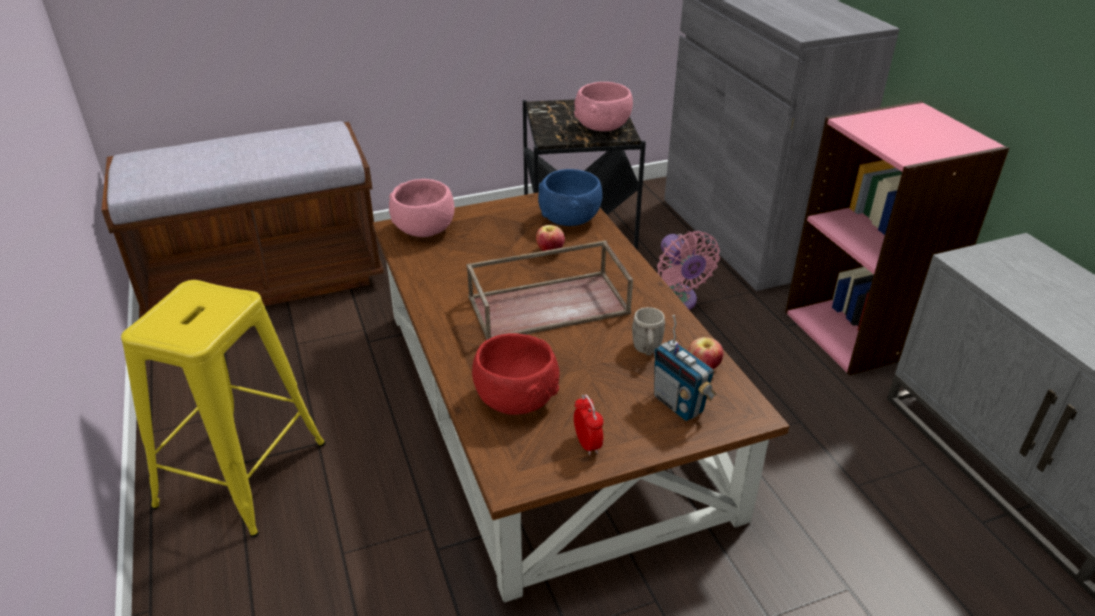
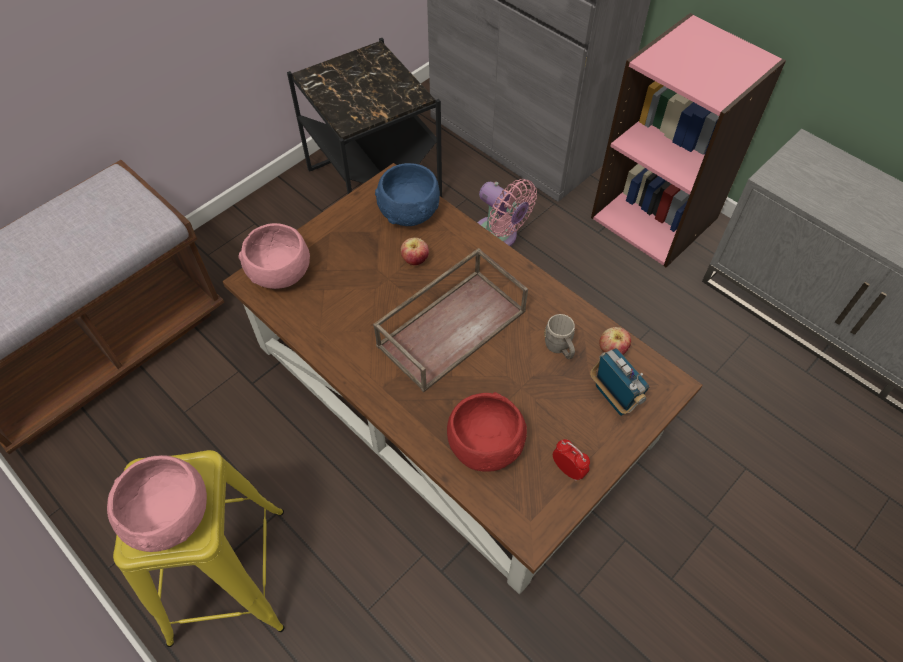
camera: 25 degrees left, 20 degrees up
(603, 127) = (389, 90): pink bowl -> pink bowl (171, 516)
(679, 404) = (614, 397): radio -> radio turned 150 degrees counterclockwise

